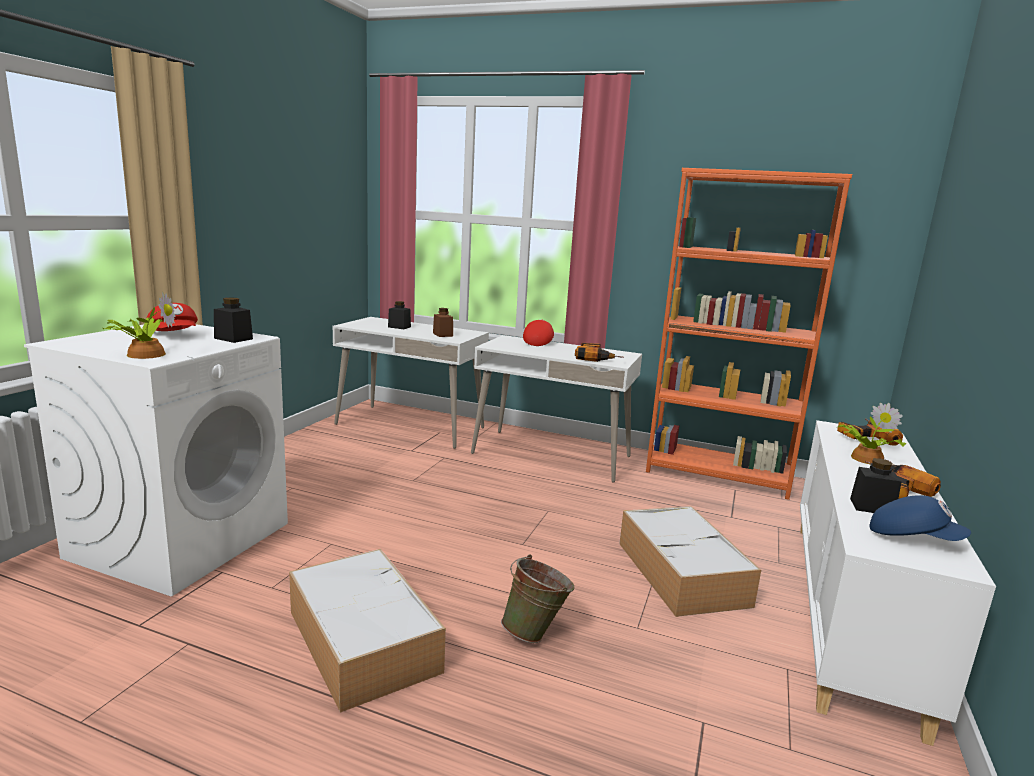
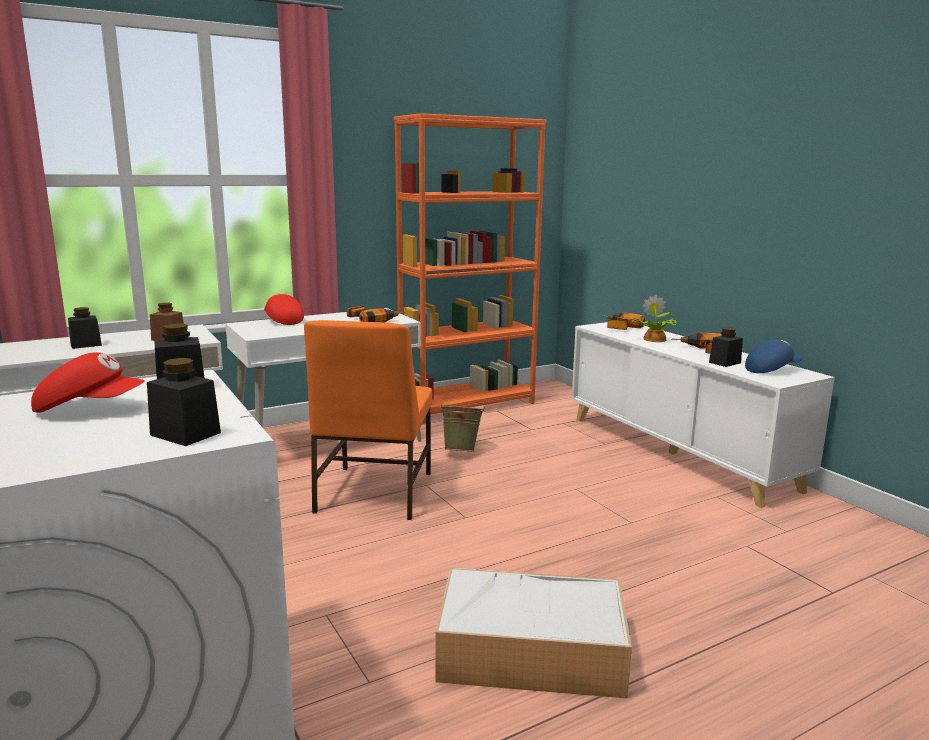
camera: 50 degrees left, 0 degrees up
(145, 354) = (185, 434): potted plant -> black jar
(504, 497) = (373, 493): none -> orange chair
(535, 633) = (599, 563): green bucket -> green bucket (461, 451)
(683, 574) = (584, 478): storage box -> none

